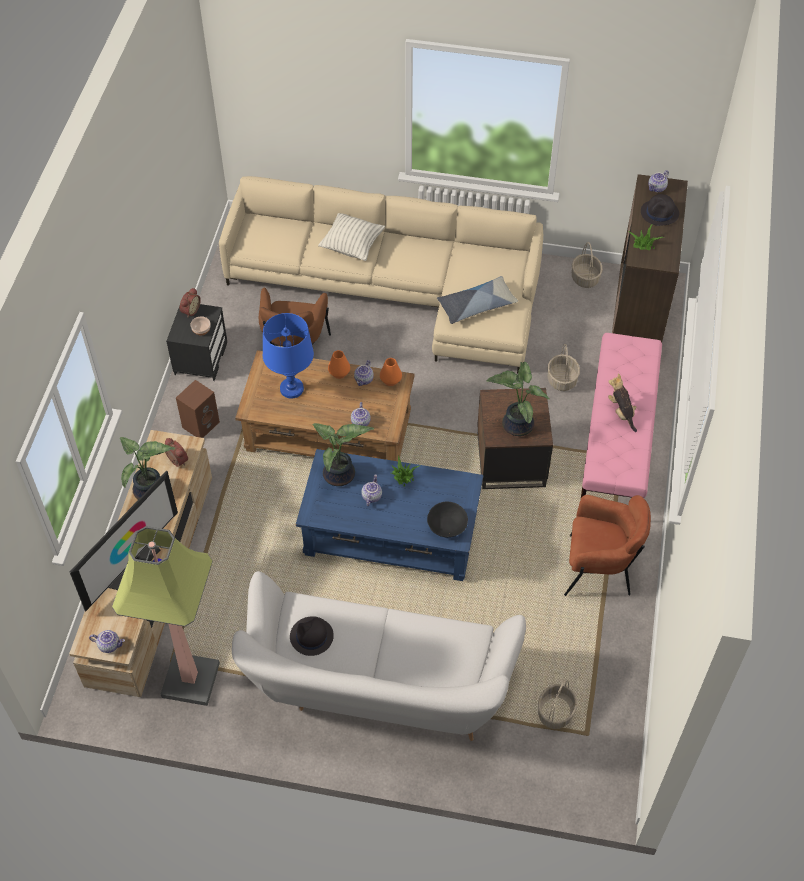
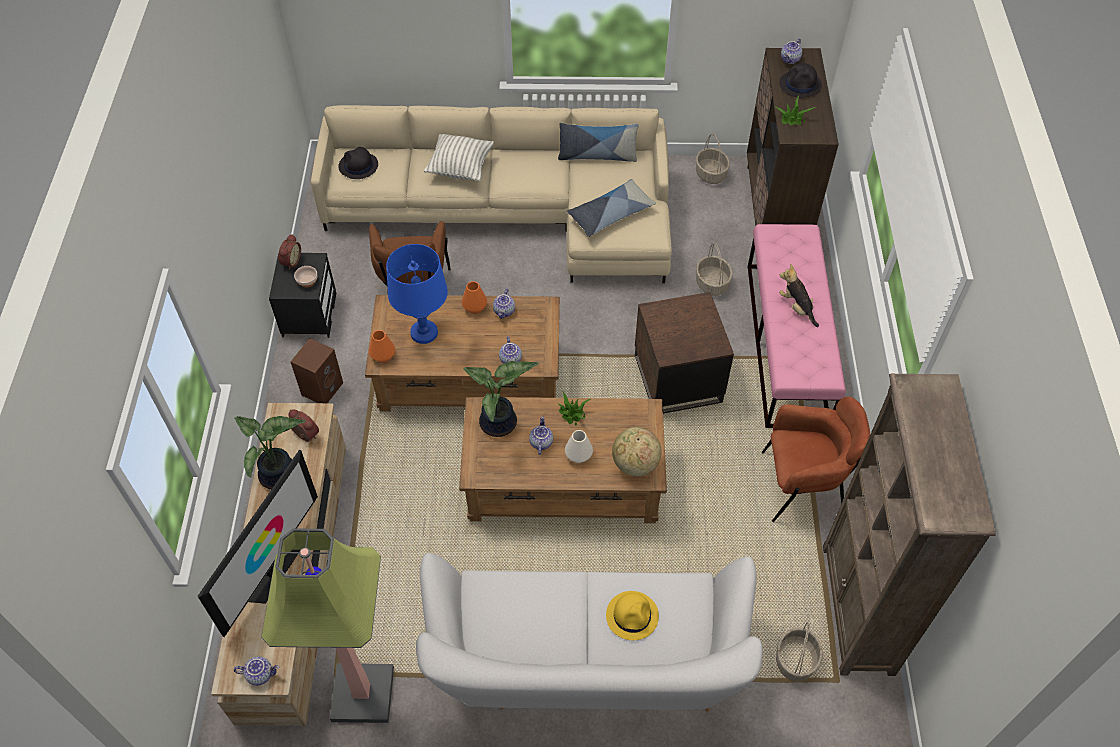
camera: 10 degrees left, 0 degrees up
(311, 637) = (504, 621): black hat -> black hat (358, 166)
(390, 534) = (562, 482): blue coffee table -> brown coffee table
(391, 380) = (534, 308): orange vase -> orange vase (383, 356)
(400, 512) = (578, 455): none -> white vase
(417, 648) = (632, 615): none -> yellow hat
(447, 526) = (635, 464): black bowl -> globe
(477, 250) = (597, 156): none -> pillow
(516, 424) = (687, 336): potted plant -> none
(620, 680) = (858, 609): none -> brown bookcase

